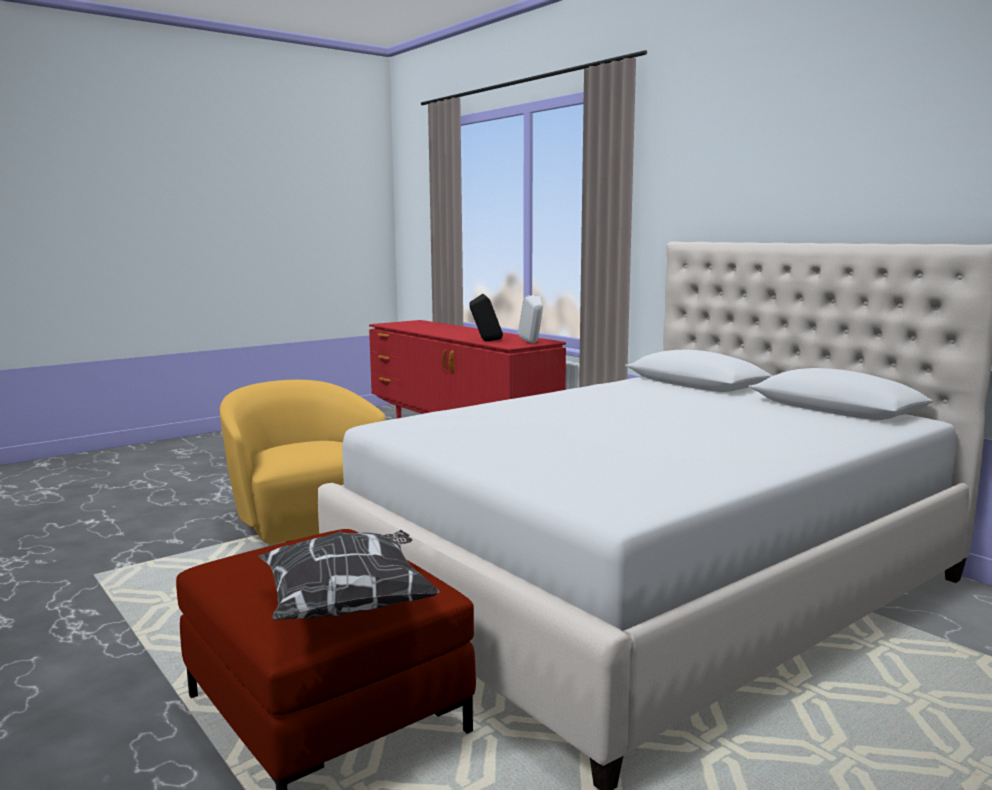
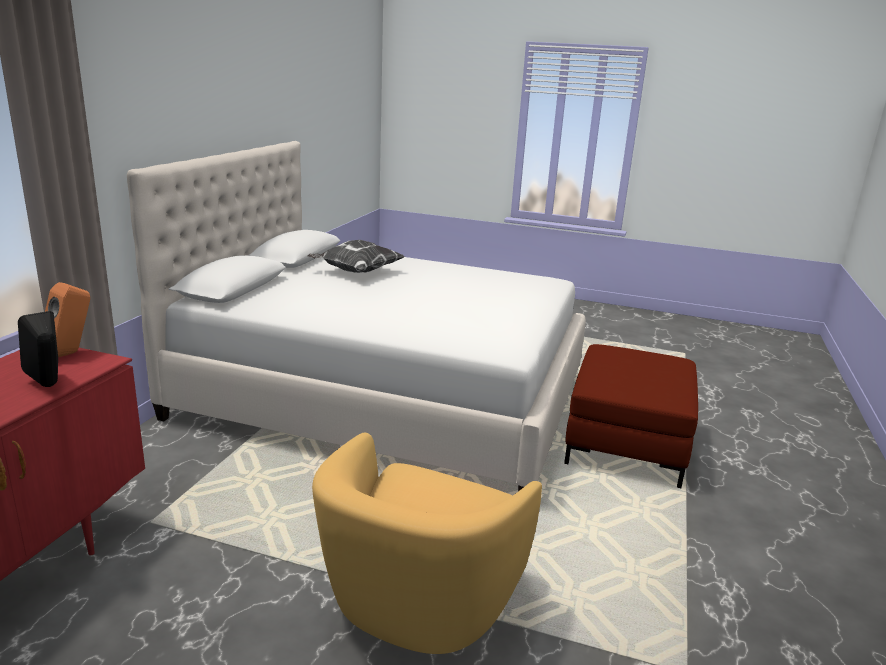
camera: 125 degrees left, 10 degrees up
(349, 605) = (643, 357): pillow -> pillow (356, 272)
(532, 343) = (71, 353): white speaker -> orange speaker

